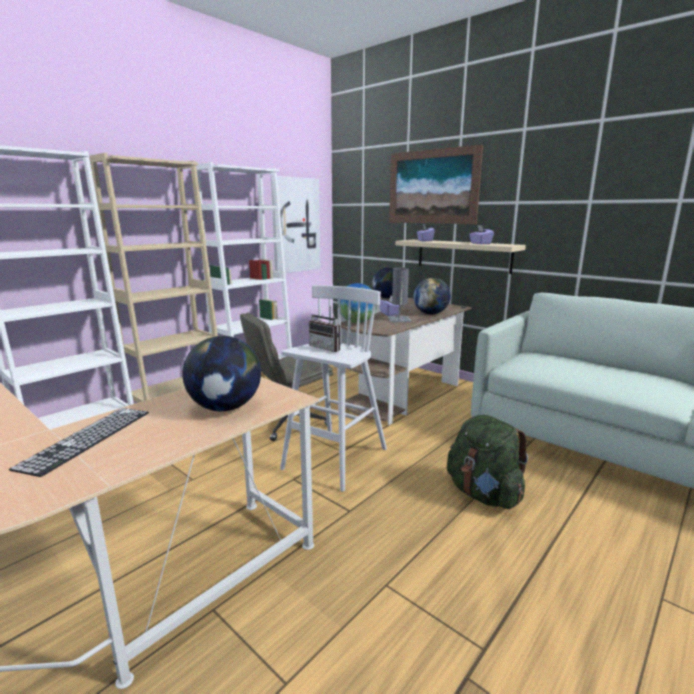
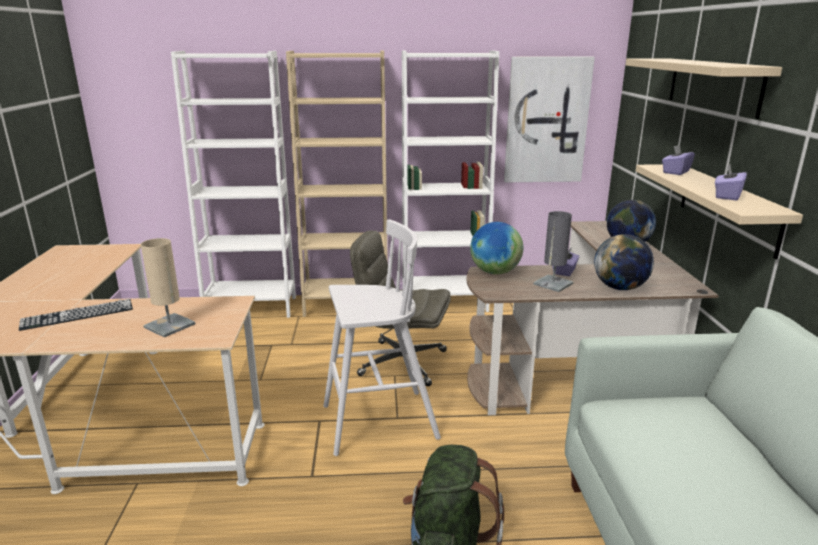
camera: 45 degrees right, 5 degrees up
(225, 408) = (169, 326): globe -> beige table lamp
(327, 348) = (373, 296): radio -> none
(432, 187) = (713, 85): picture -> beige shelf

